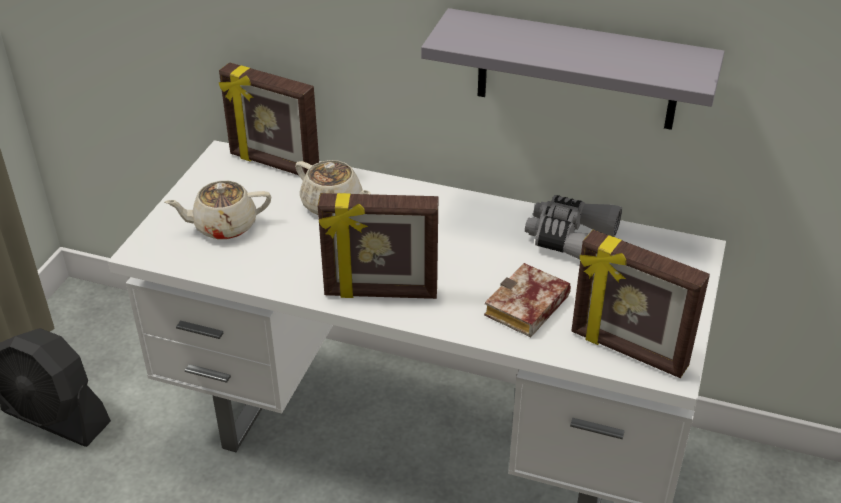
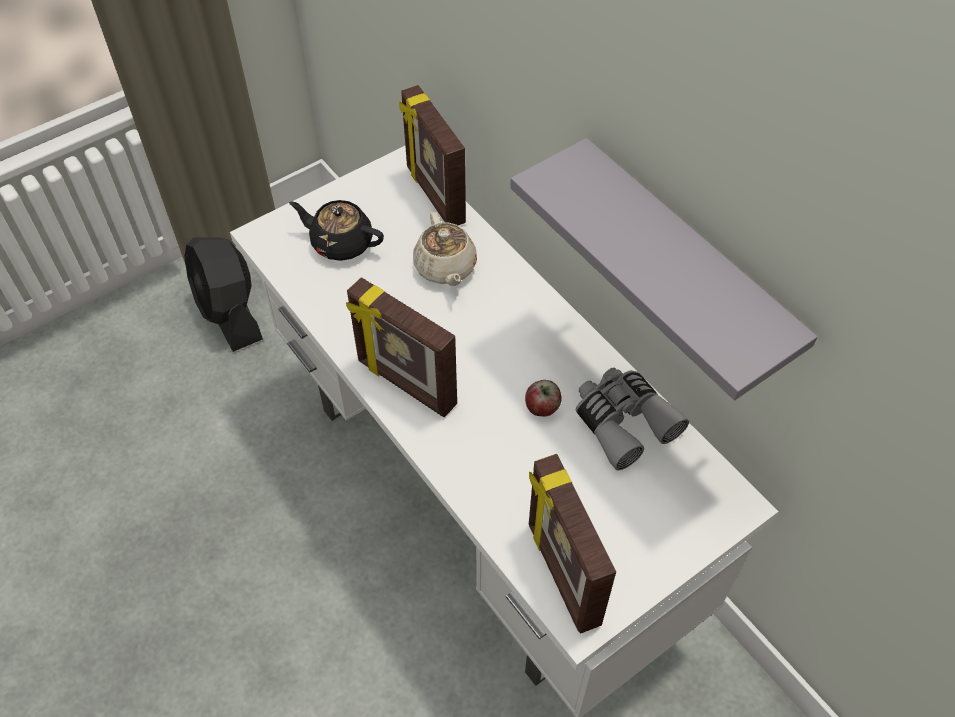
camera: 35 degrees right, 15 degrees up
(224, 226) = (341, 243): beige teapot -> black teapot
(504, 258) = (542, 407): none -> apple
(527, 309) = (513, 475): book -> none

